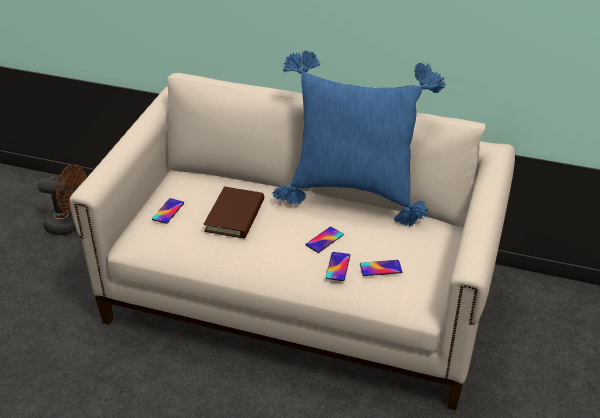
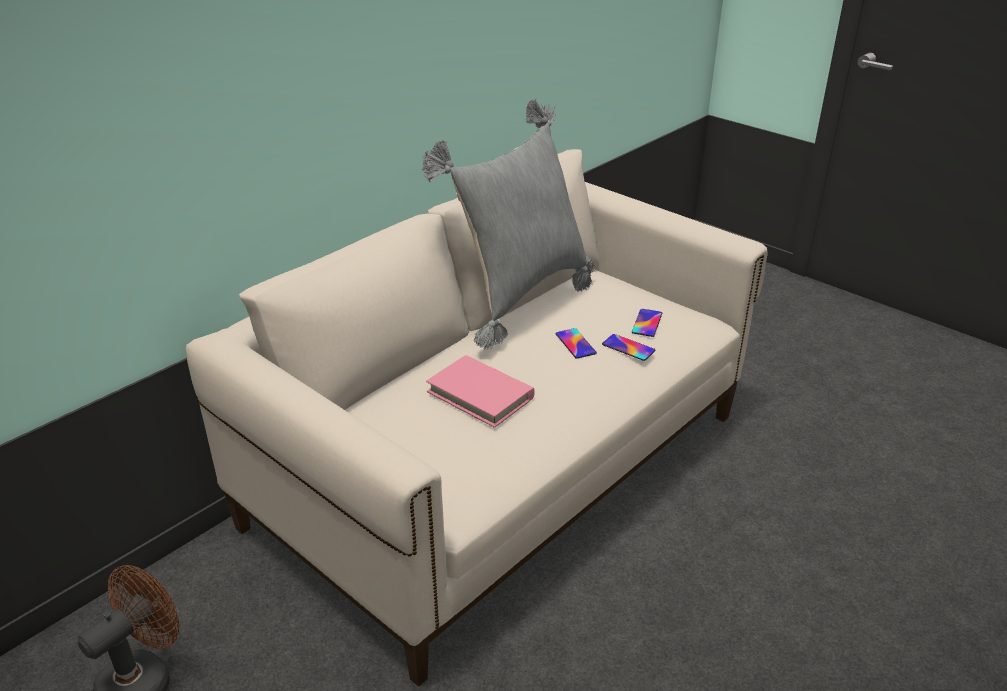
camera: 65 degrees left, 5 degrees down
(168, 211) = (418, 452): phone -> none
(235, 216) = (480, 395): brown book -> pink book
(353, 200) = (515, 307): blue pillow -> grey pillow

